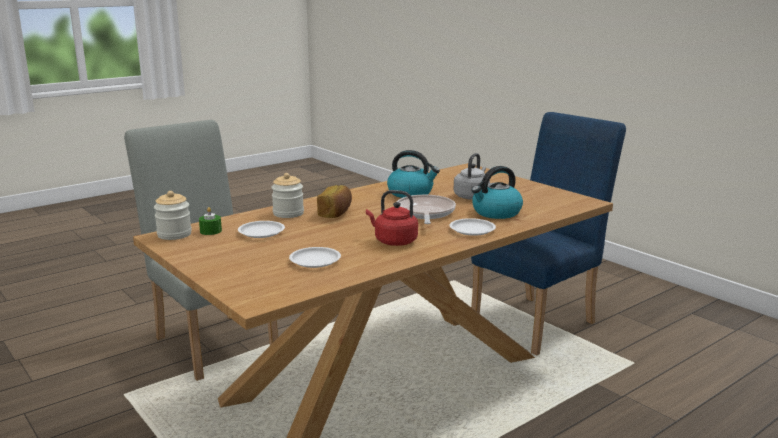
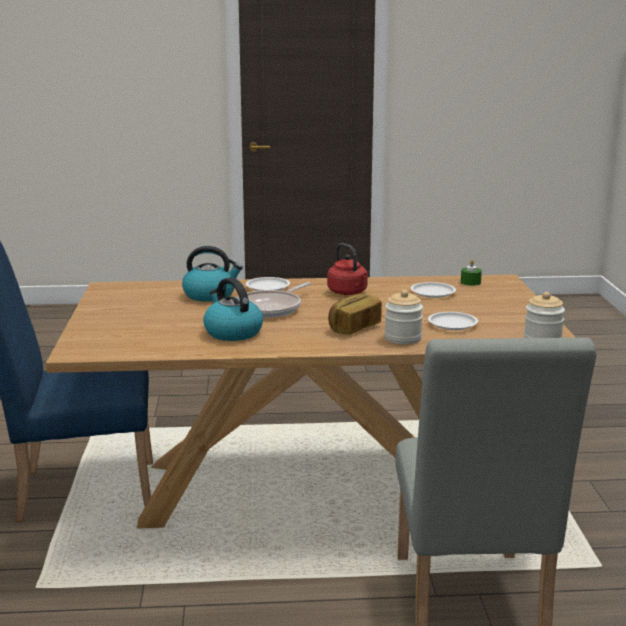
camera: 145 degrees left, 0 degrees up
(210, 231) = (502, 336): green candle -> green candle (470, 282)
(472, 196) = (184, 314): grey kettle -> none

